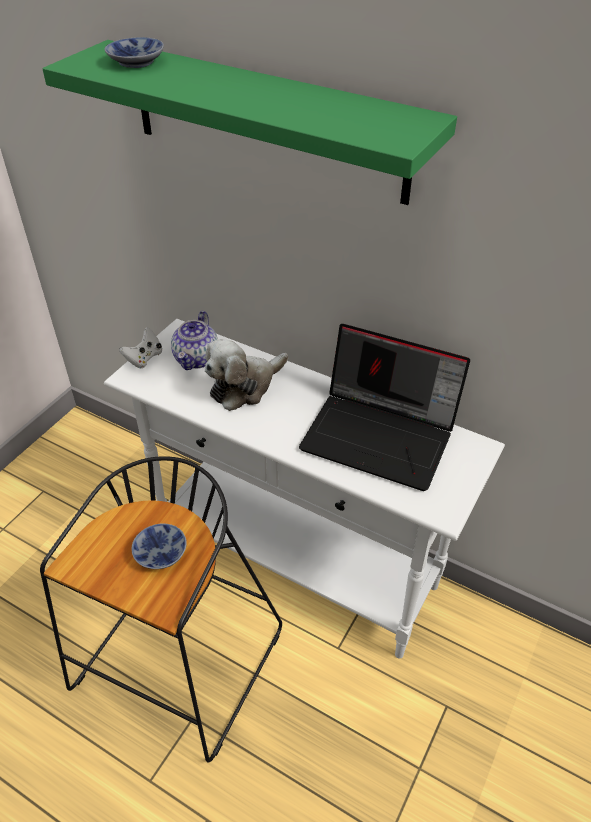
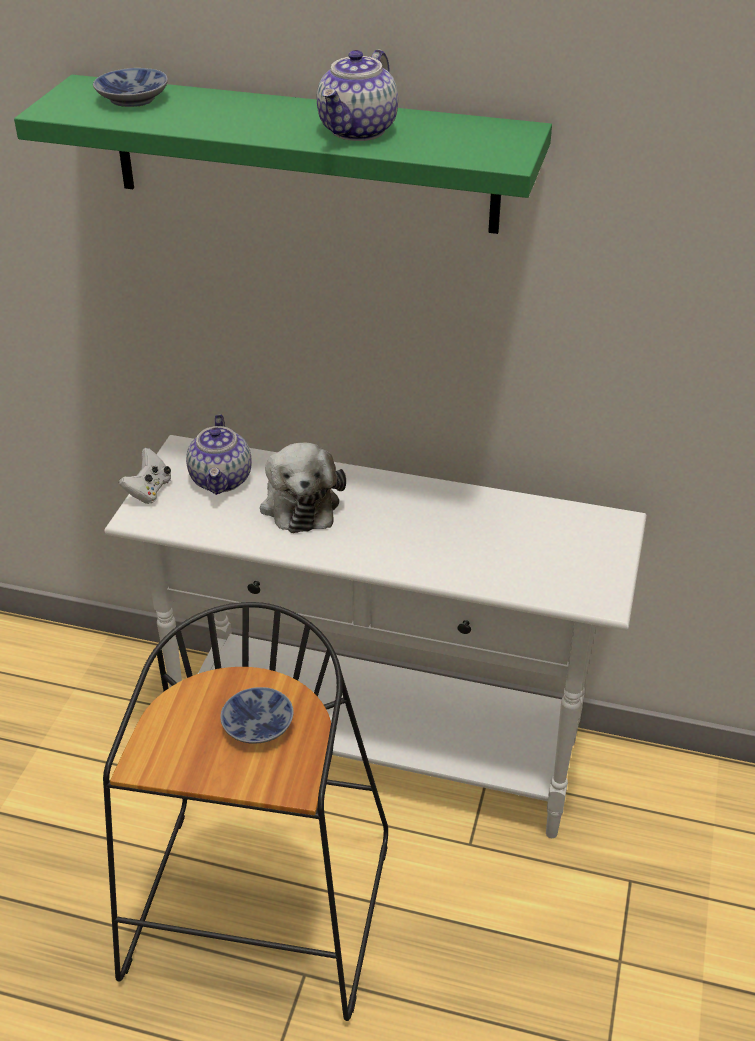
camera: 15 degrees left, 5 degrees down
(244, 386) = (300, 502): plush toy -> plush toy turned 45 degrees counterclockwise
(291, 105) = (358, 131): none -> teapot
(381, 435) = (497, 529): laptop -> none

